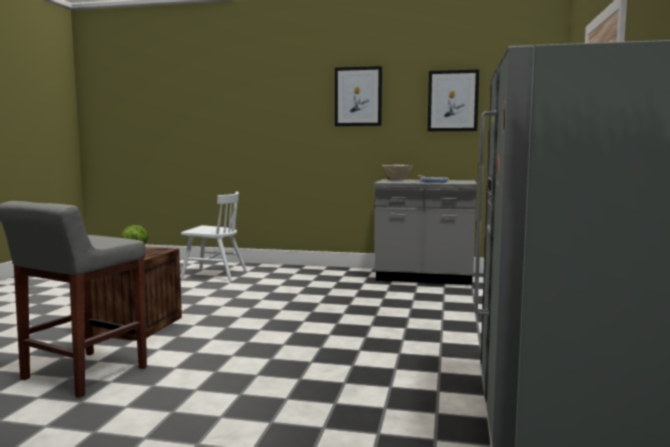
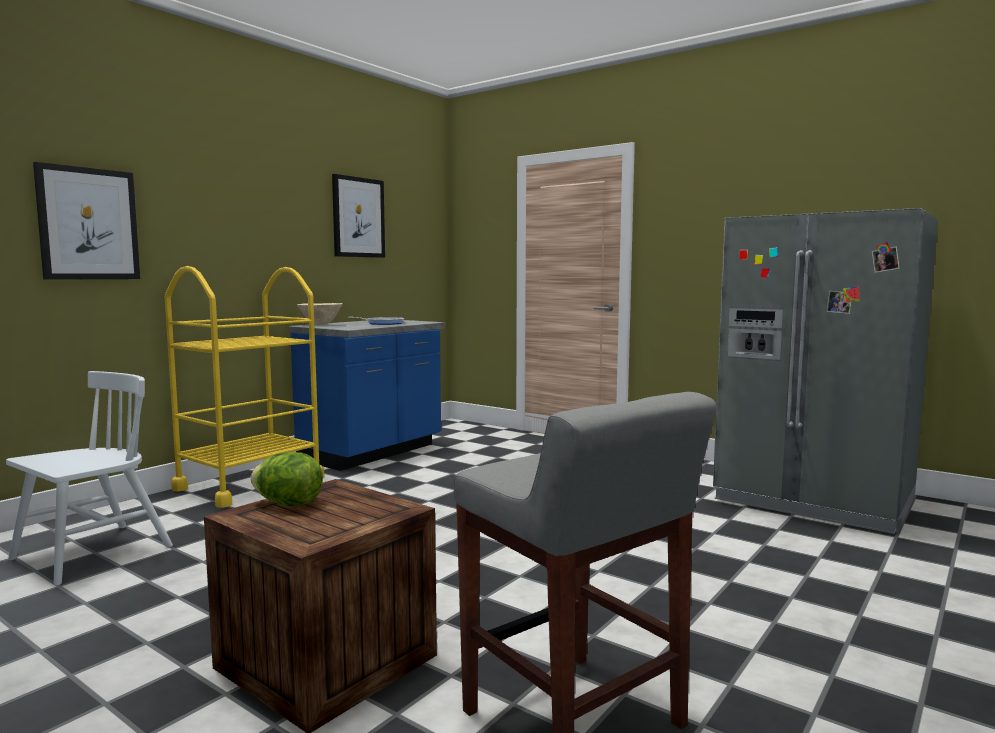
camera: 65 degrees left, 0 degrees up
(327, 272) = (250, 484): none -> yellow cart
(358, 96) = (246, 198): picture -> picture (88, 224)
(424, 278) = (373, 453): grey counter -> blue counter

